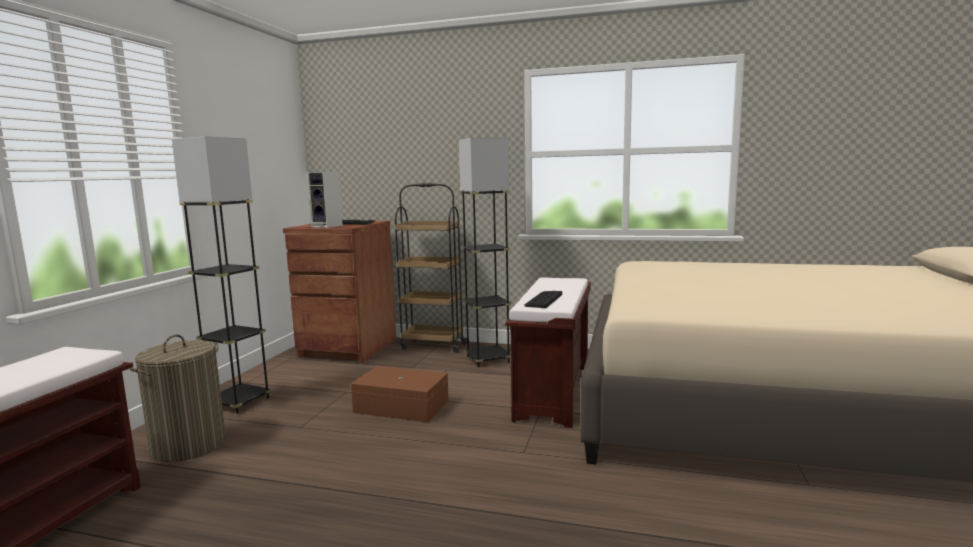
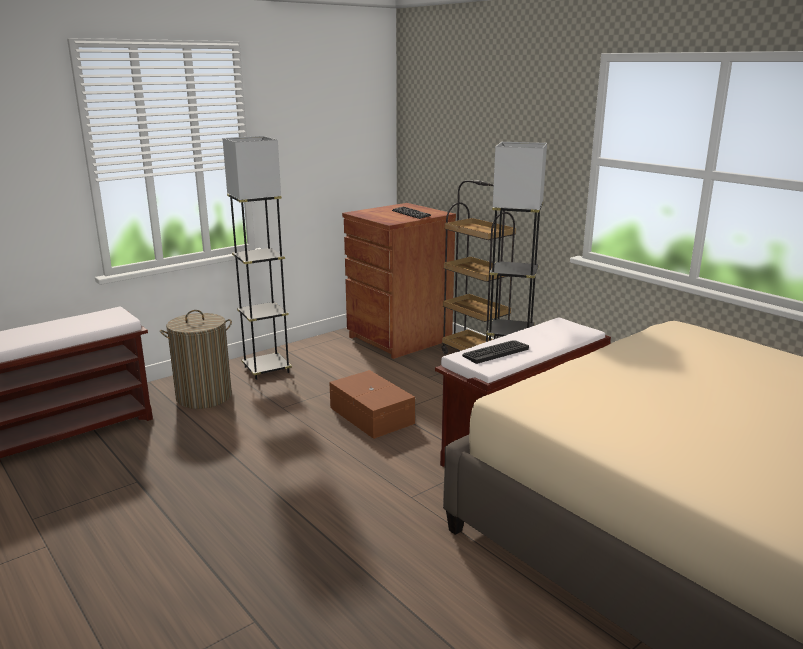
camera: 35 degrees right, 10 degrees up
(328, 226) = (380, 216): speaker -> none

